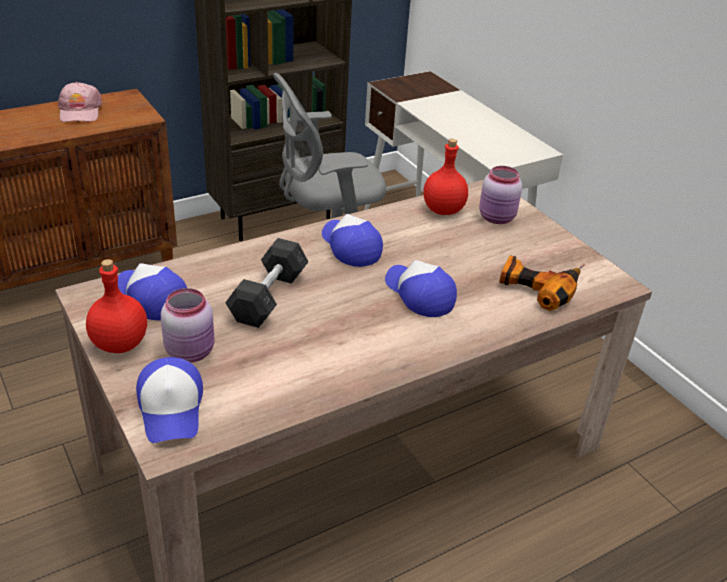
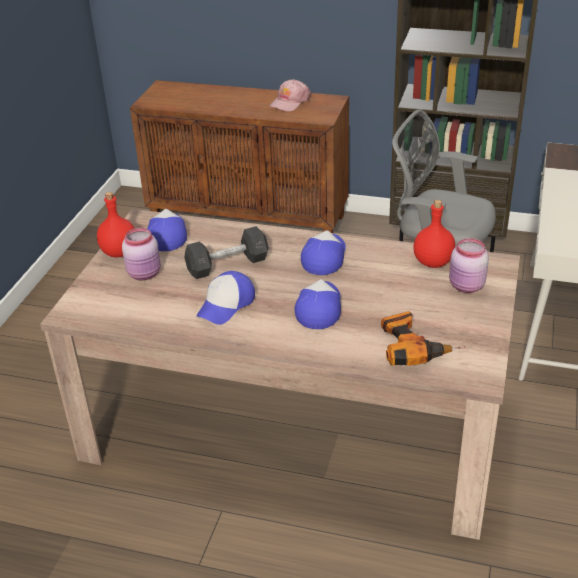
camera: 50 degrees right, 0 degrees up
(171, 408) = (95, 297): cap -> cap (226, 305)

